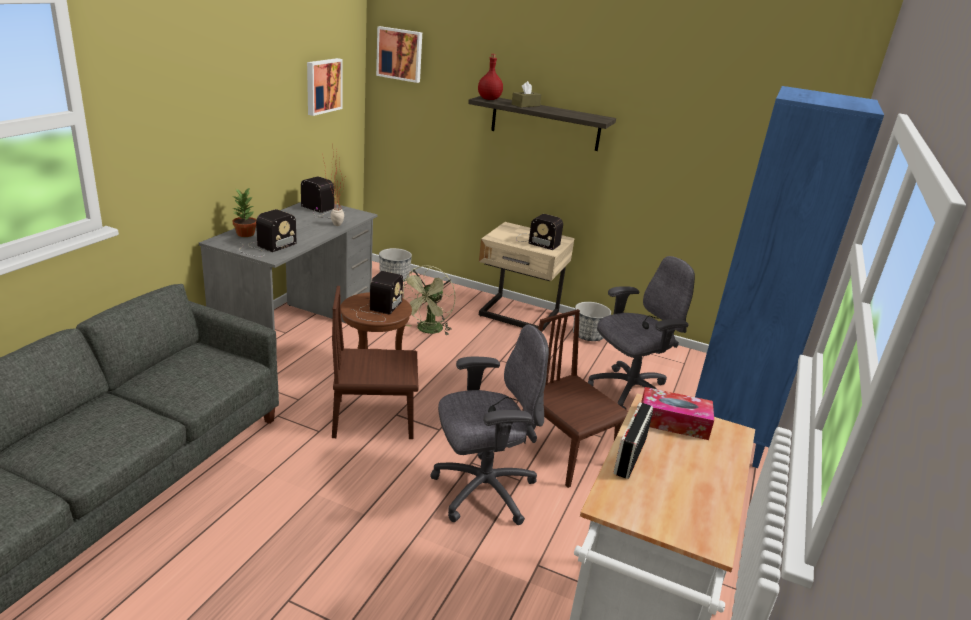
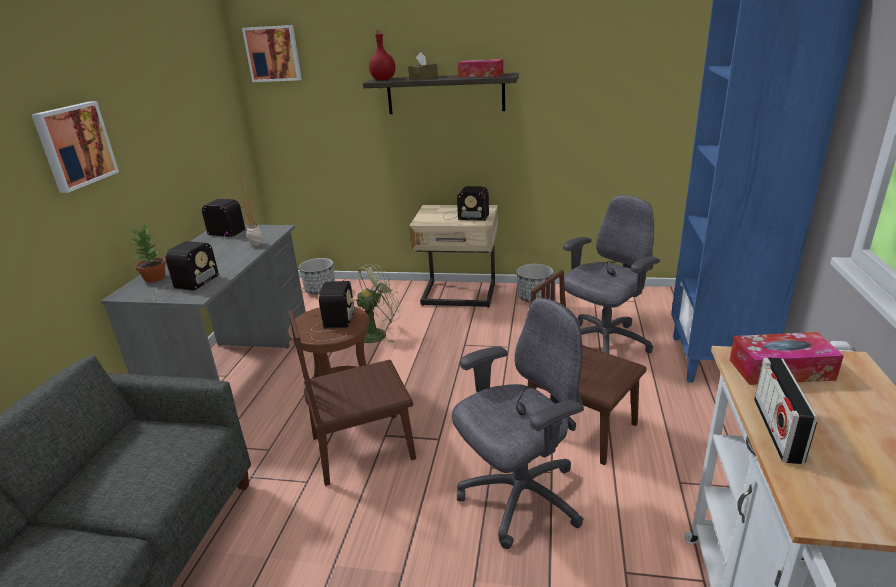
camera: 10 degrees left, 0 degrees up
(322, 86) = (199, 99): picture -> picture (74, 145)
(428, 331) = (377, 333): green fan -> green fan turned 135 degrees counterclockwise
(578, 114) = (481, 75): none -> tissue box

